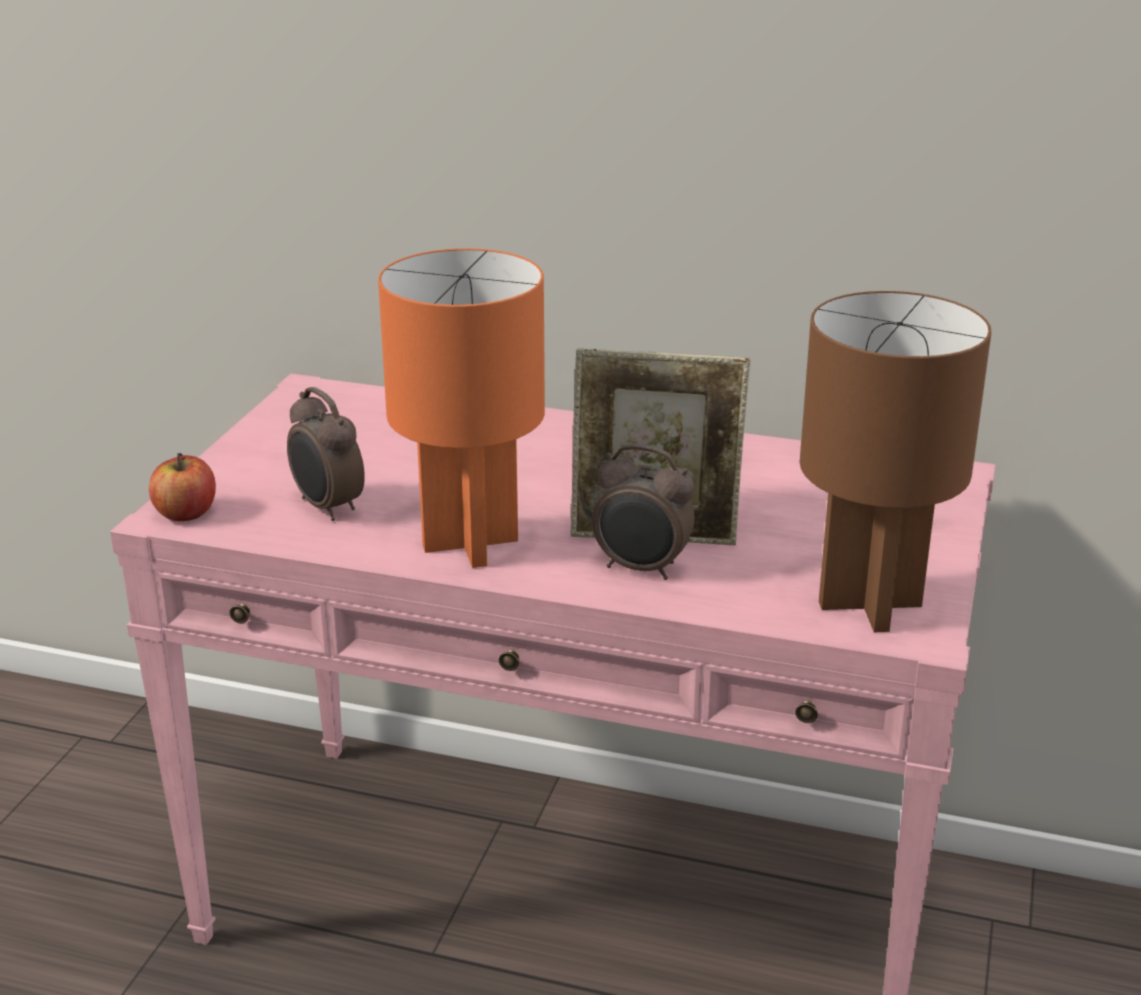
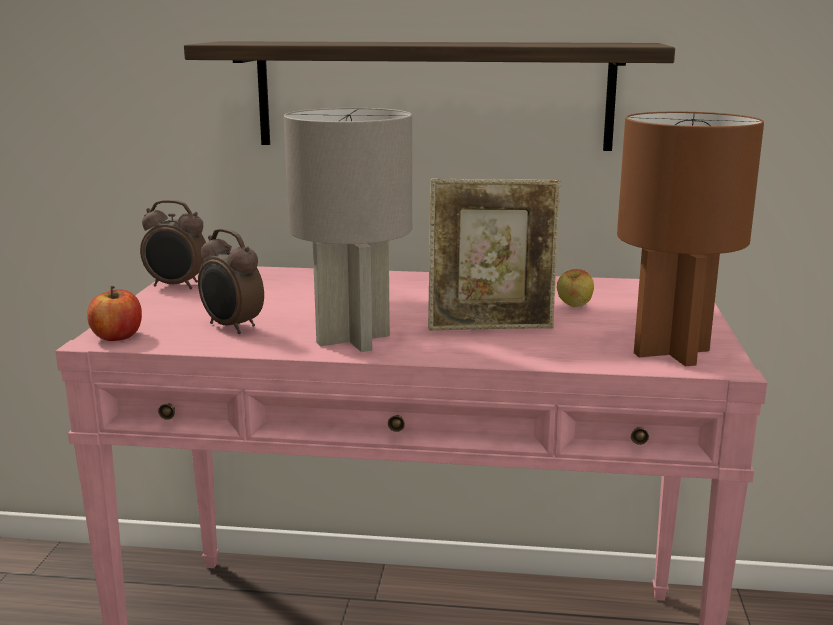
camera: 10 degrees left, 10 degrees down
(468, 543) = (351, 339): orange table lamp -> grey table lamp
(630, 180) = (433, 95): none -> shelf
(641, 569) = (491, 344): alarm clock -> alarm clock (176, 286)
(784, 504) = (574, 306): none -> apple

